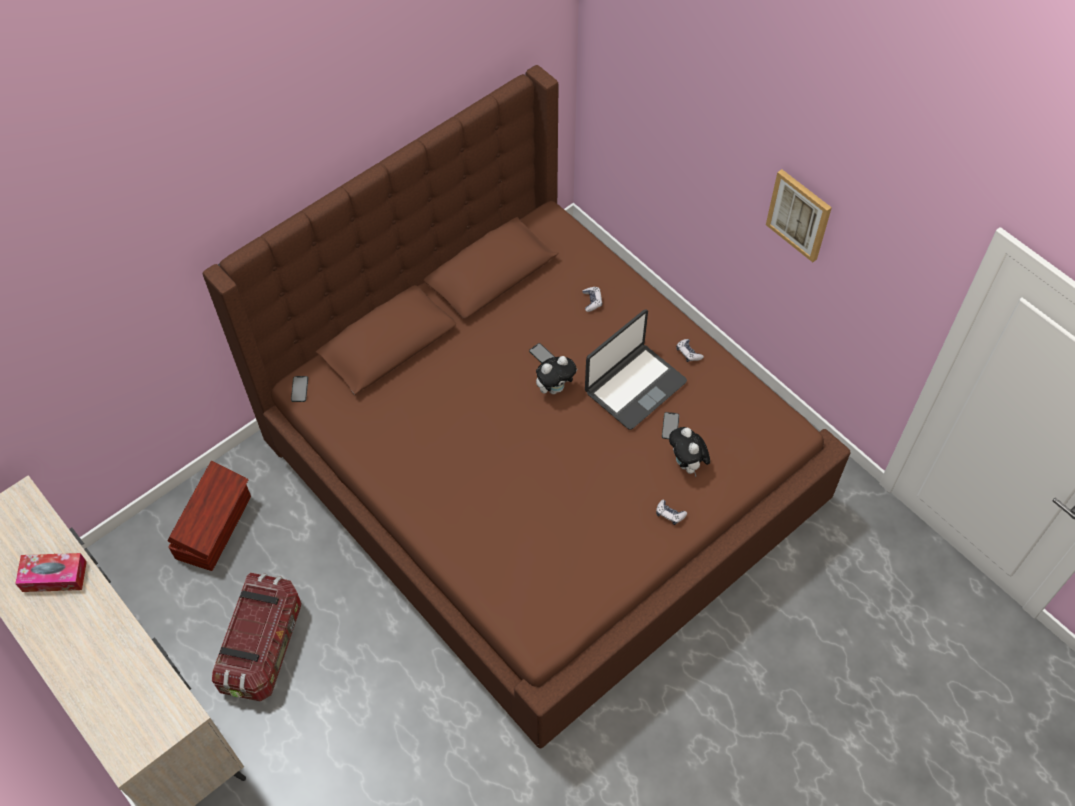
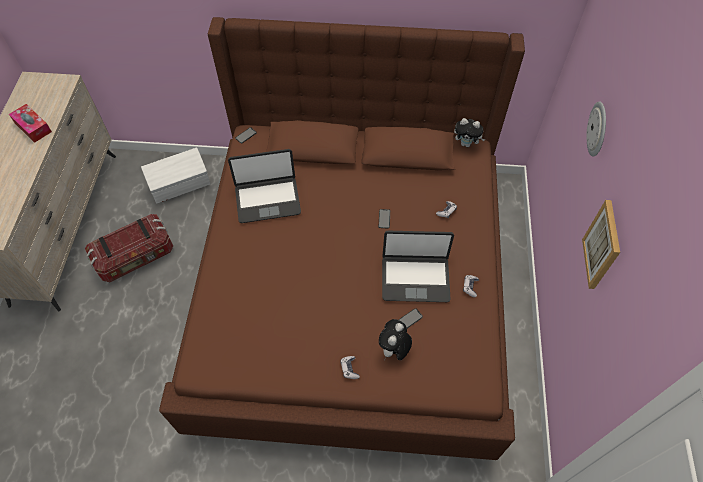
camera: 45 degrees right, 0 degrees up
(215, 527) = (180, 185): brown storage box -> white storage box
(407, 434) = (267, 199): none -> laptop
(555, 388) = (370, 241): plush toy -> plush toy (466, 144)
(706, 113) = (598, 129): none -> wall clock

